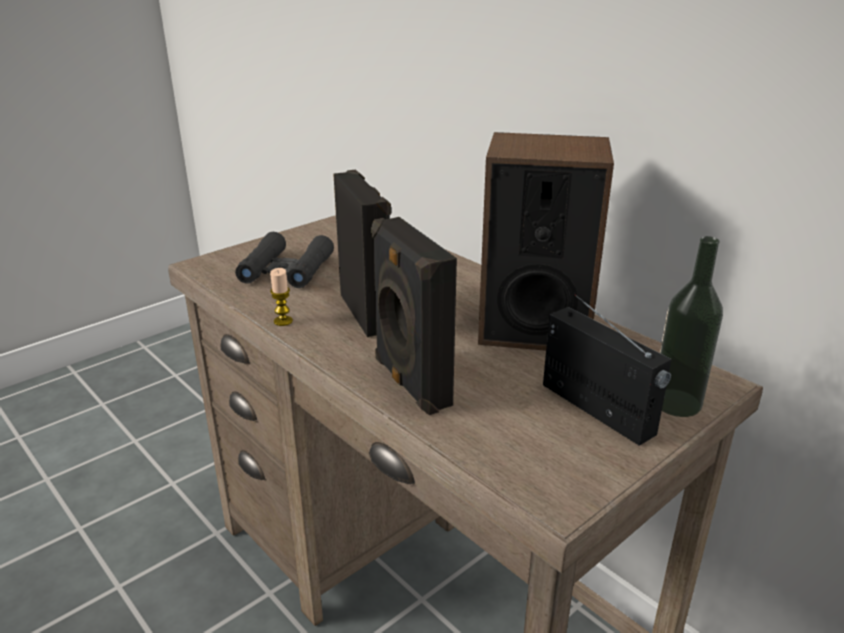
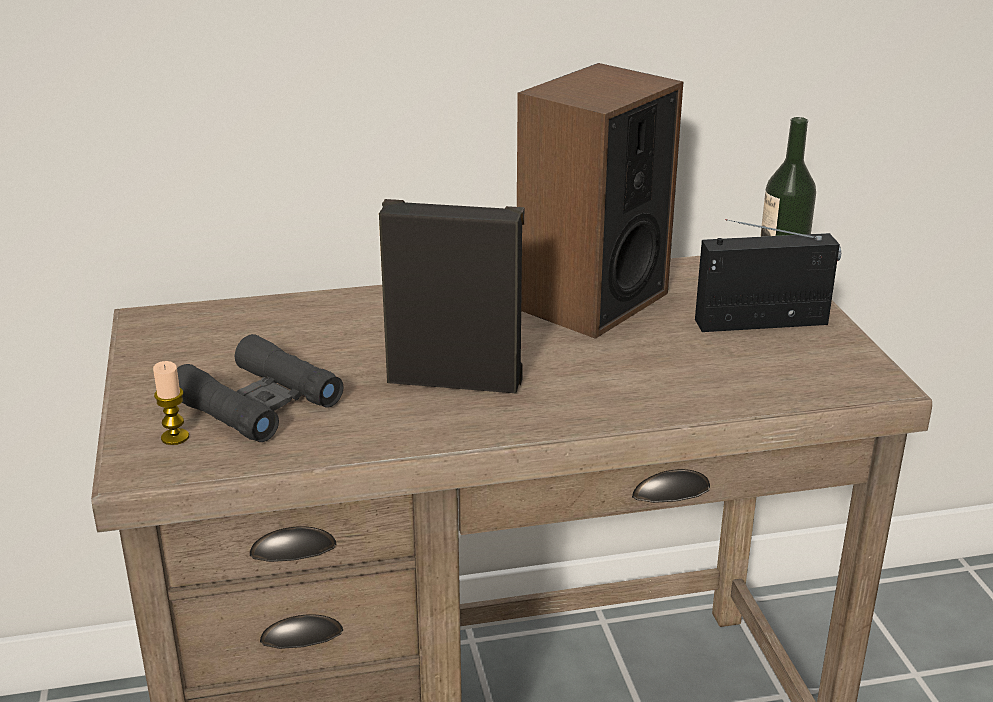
camera: 60 degrees left, 0 degrees up
(283, 321) = (411, 438): candle -> candle (175, 437)
(409, 383) = (638, 396): black speaker -> none

